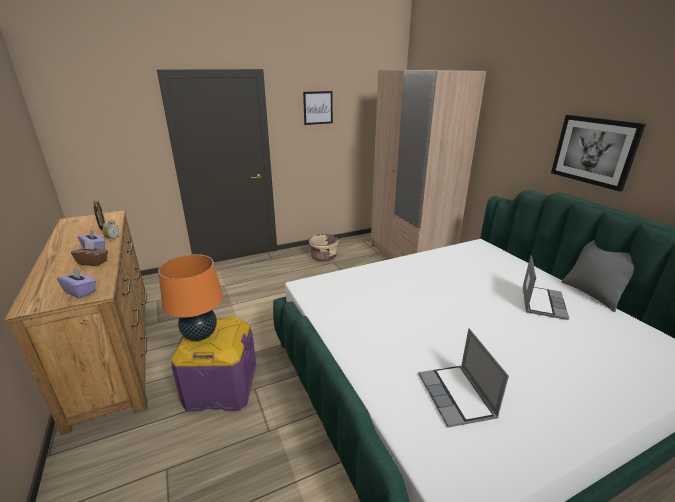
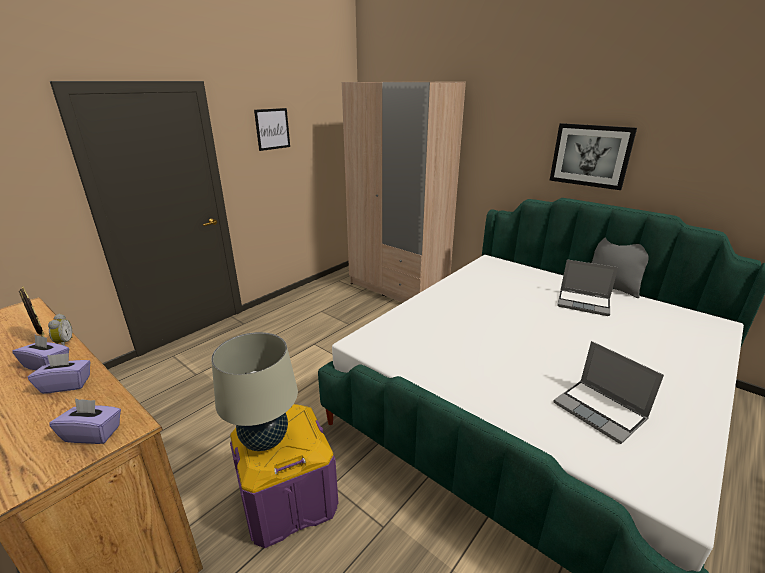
camera: 25 degrees left, 0 degrees up
(93, 262) = (67, 384): brown tissue box -> purple tissue box
(200, 335) = (265, 440): orange table lamp -> beige table lamp
(323, 257) = (306, 307): beige planter -> none
(542, 302) = (584, 303): laptop -> laptop turned 120 degrees clockwise

